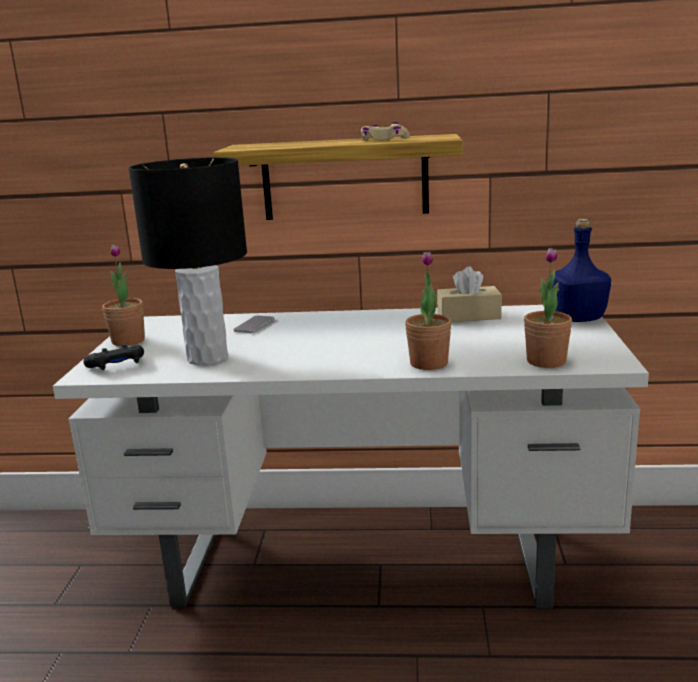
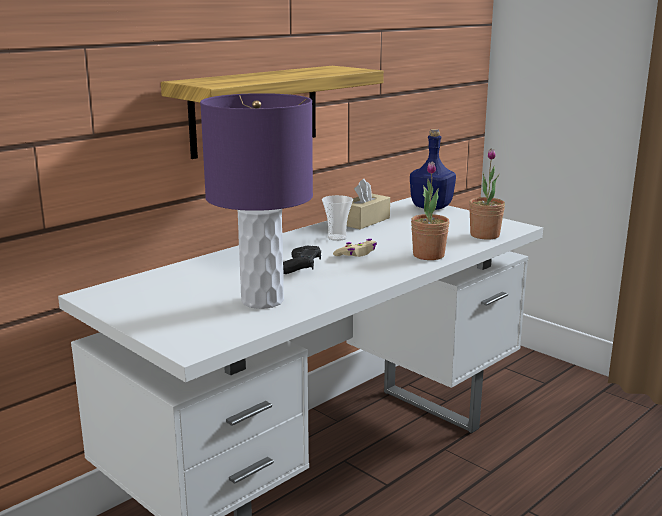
camera: 50 degrees left, 0 degrees up
(117, 366) = (197, 332): black game controller -> black game controller (301, 267)
(128, 341) = (135, 313): potted plant -> none
(207, 358) = (262, 301): black table lamp -> purple table lamp
(254, 325) = (220, 268): phone -> none
(384, 140) = (315, 72): beige game controller -> beige game controller (356, 254)
(401, 325) = (337, 237): none -> cup

